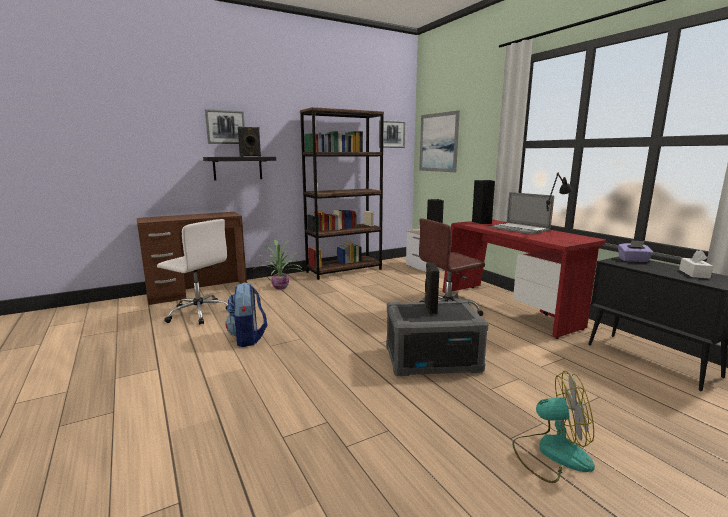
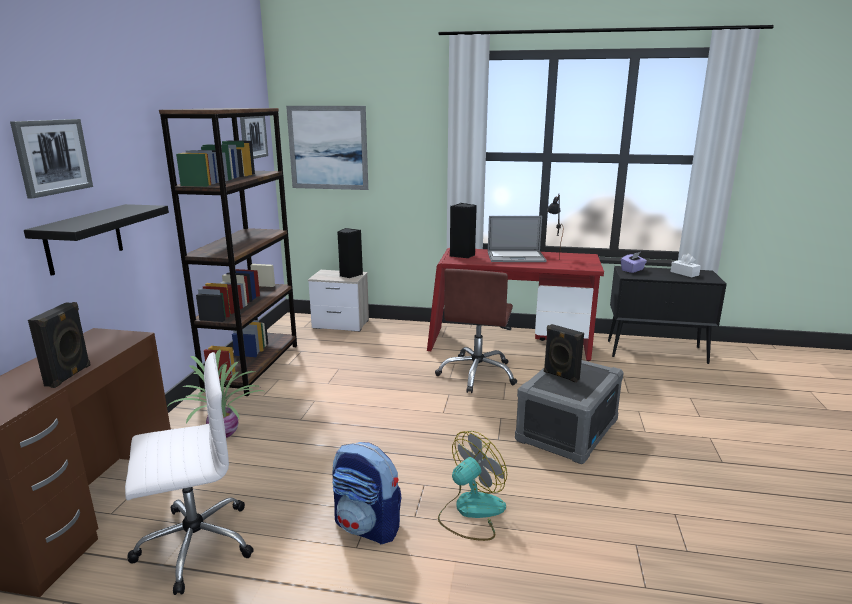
camera: 50 degrees left, 5 degrees up
(250, 156) = (112, 211): black speaker -> black speaker (69, 376)
(551, 453) = (750, 456): fan -> fan (471, 512)

